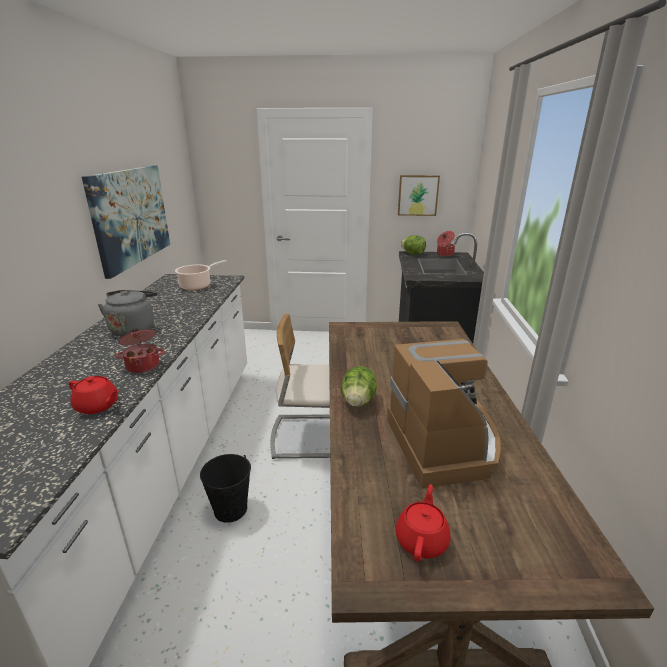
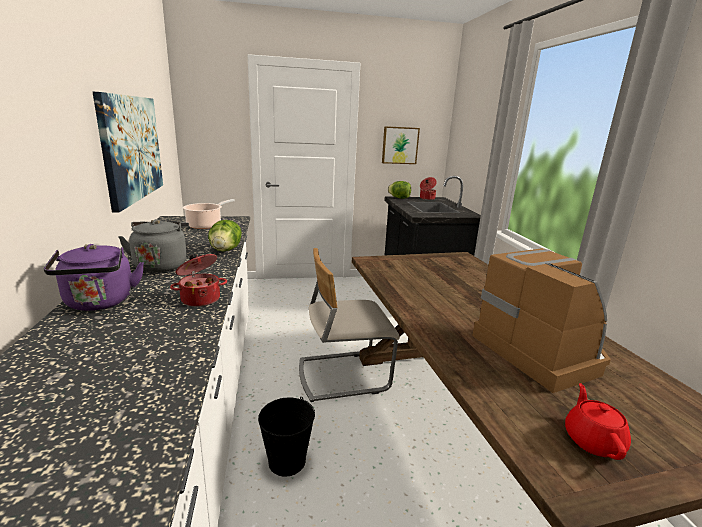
camera: 15 degrees left, 5 degrees down
(67, 364) = (100, 303): none -> purple kettle
(97, 406) = (173, 343): red teapot -> none
(358, 401) = (433, 322): lettuce -> lettuce (225, 250)

